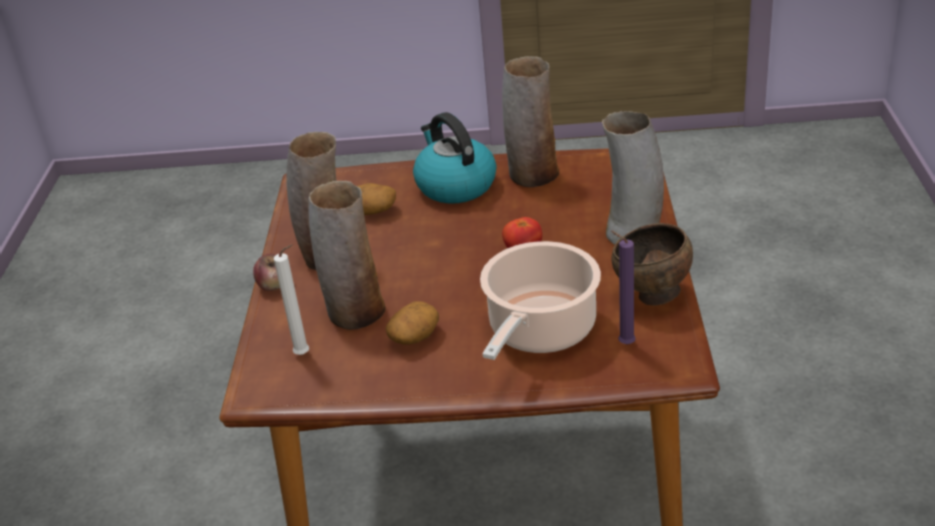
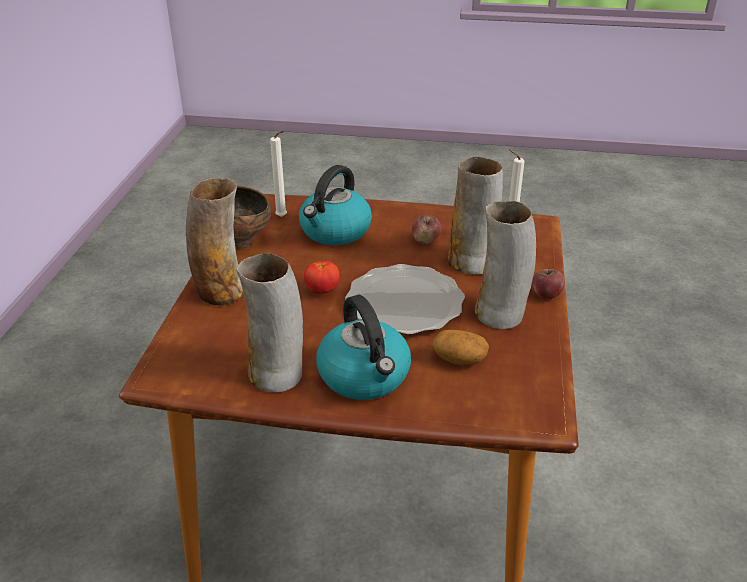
camera: 175 degrees left, 0 degrees up
(414, 337) = (425, 240): potato -> apple
(429, 251) = (405, 304): none -> plate
(539, 331) = (335, 231): cooking pot -> kettle
(624, 344) = (283, 217): purple candle -> white candle

